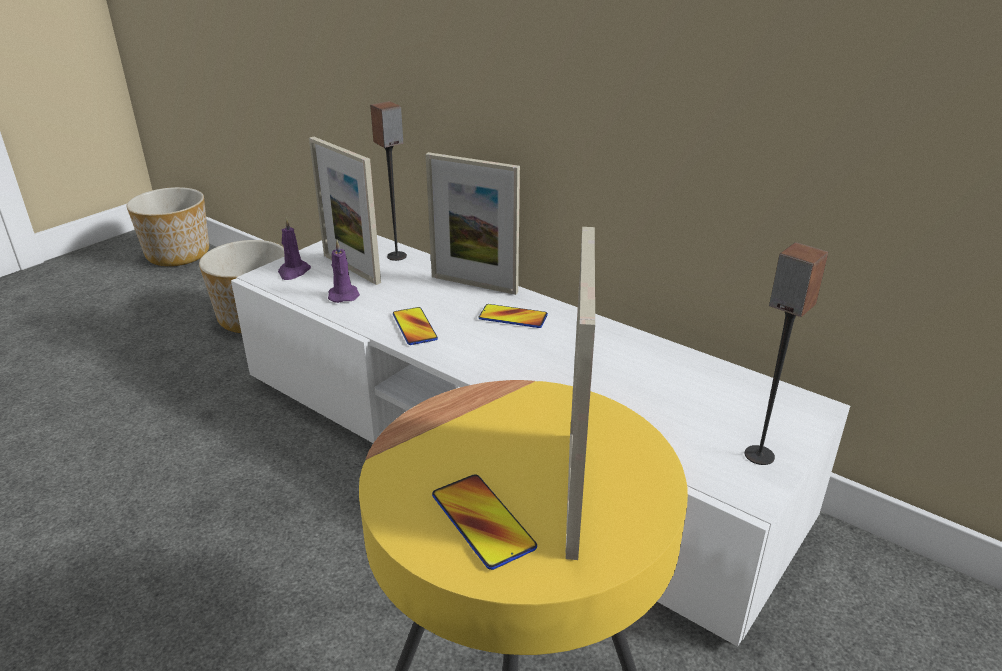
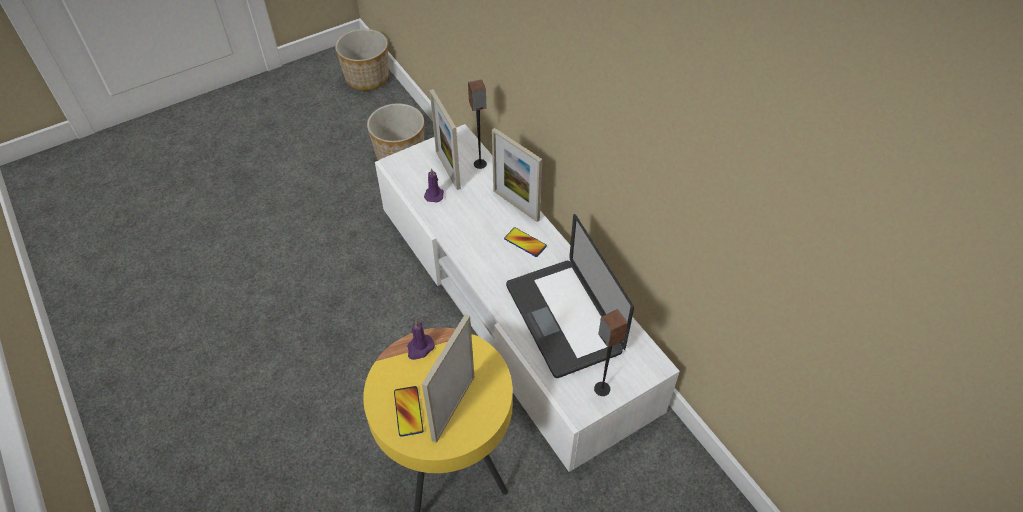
camera: 20 degrees right, 20 degrees up
(293, 272) = (412, 164): purple candle -> purple candle (419, 348)
(414, 327) = (464, 235): phone -> none
(630, 385) = (563, 318): none -> laptop

